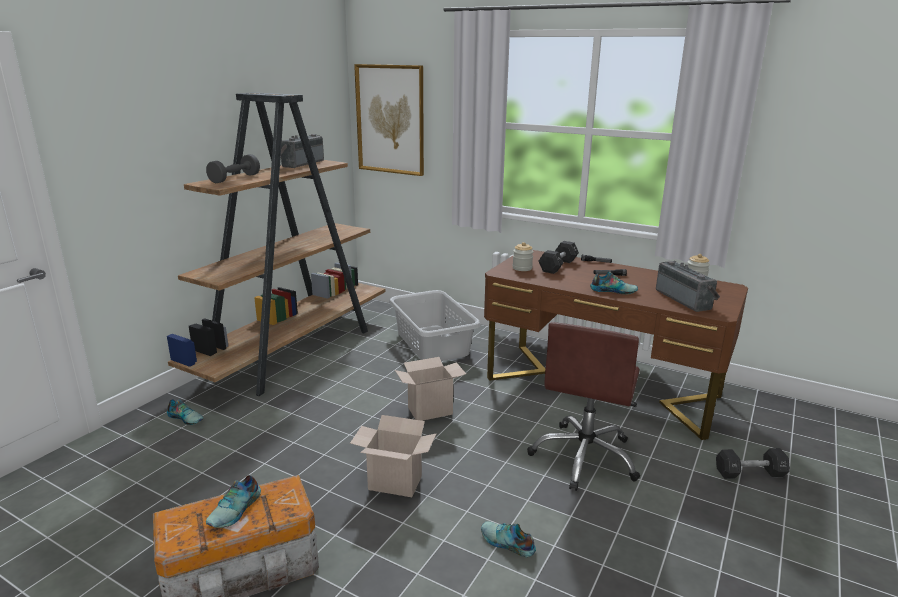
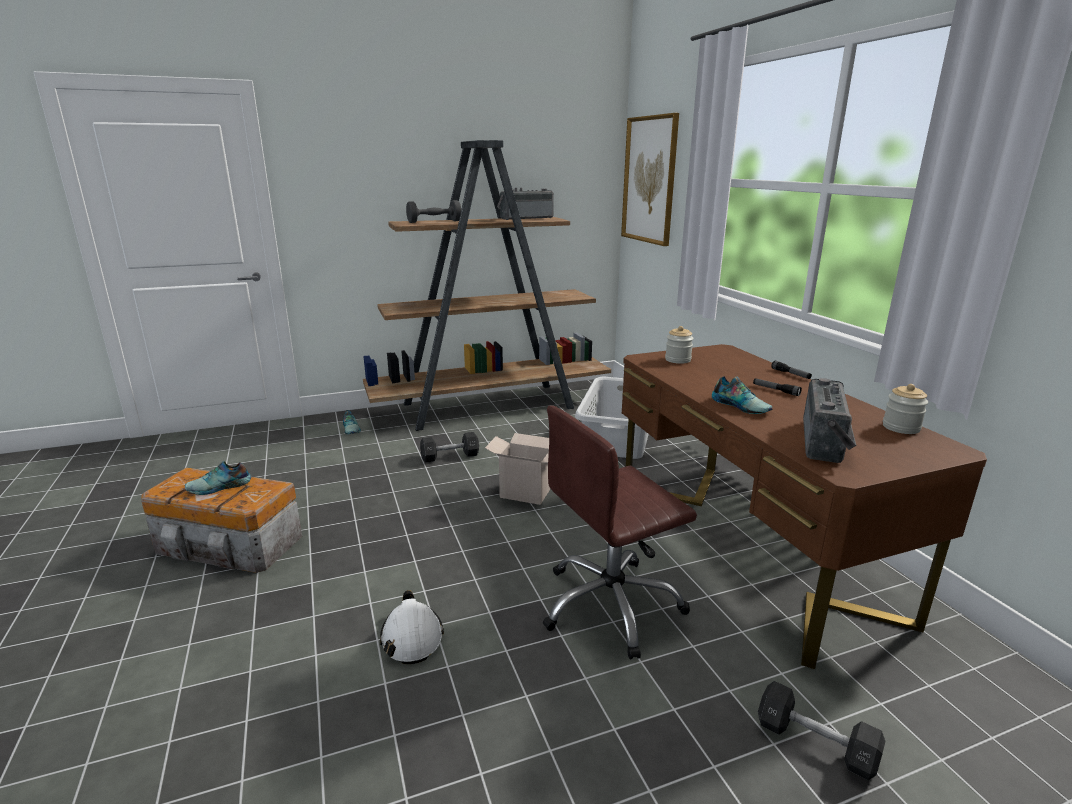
camera: 40 degrees right, 0 degrees up
(393, 484) = (404, 538): cardboard box -> none
(507, 543) = (412, 637): shoe -> white hard hat
(558, 266) = (728, 367): black dumbbell -> black dumbbell (450, 456)

